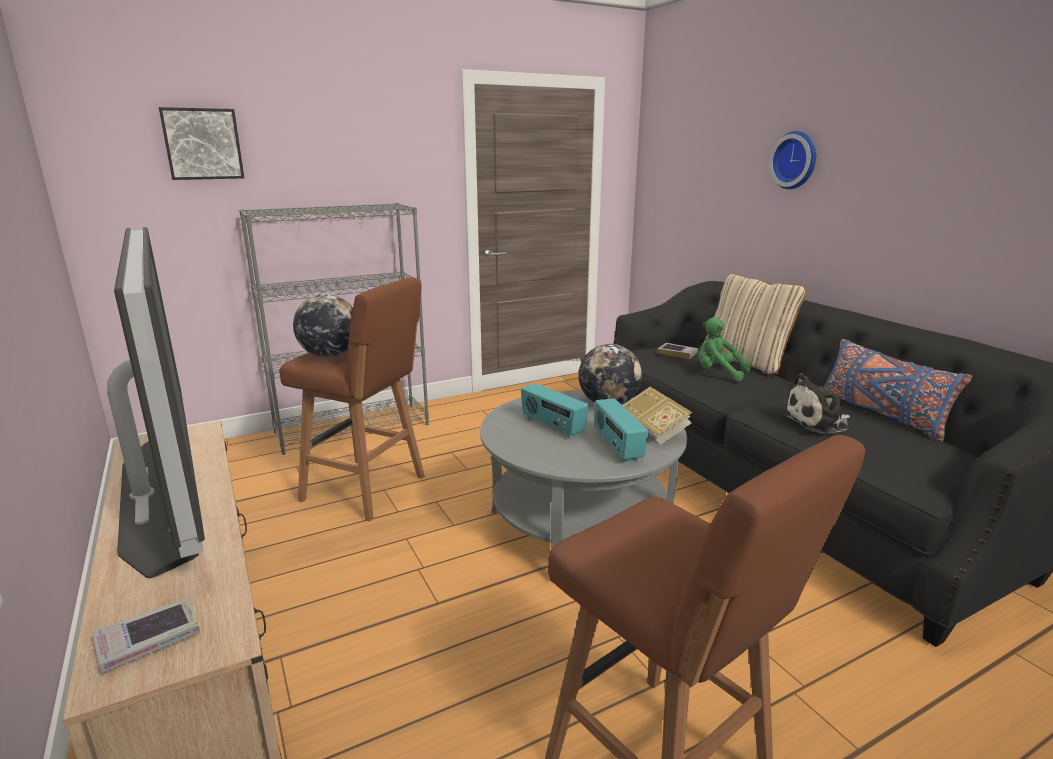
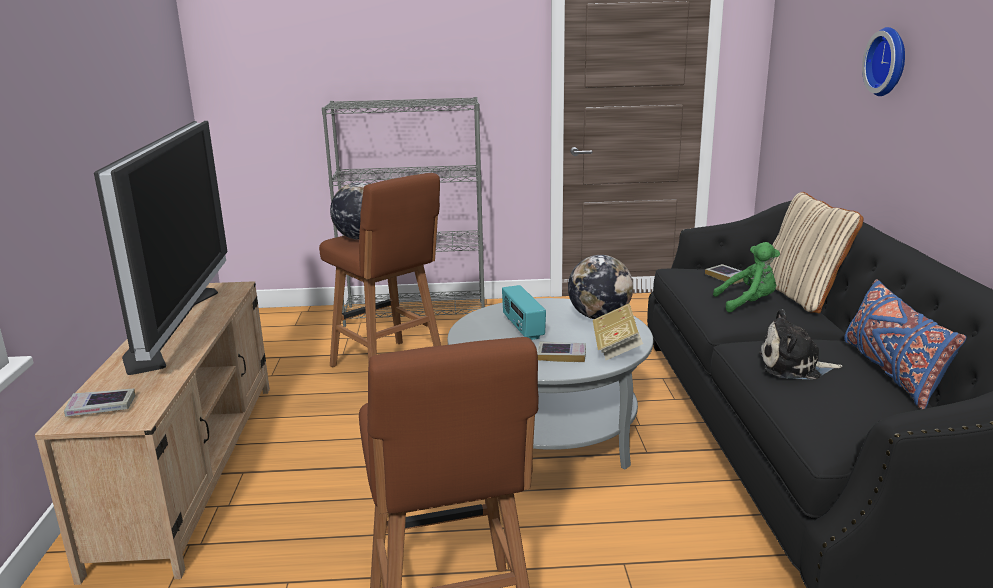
camera: 25 degrees right, 0 degrees up
(203, 144) = (305, 43): picture -> none
(617, 447) = (561, 355): radio -> book
(718, 373) = (748, 303): green plush toy -> green plush toy turned 120 degrees clockwise

